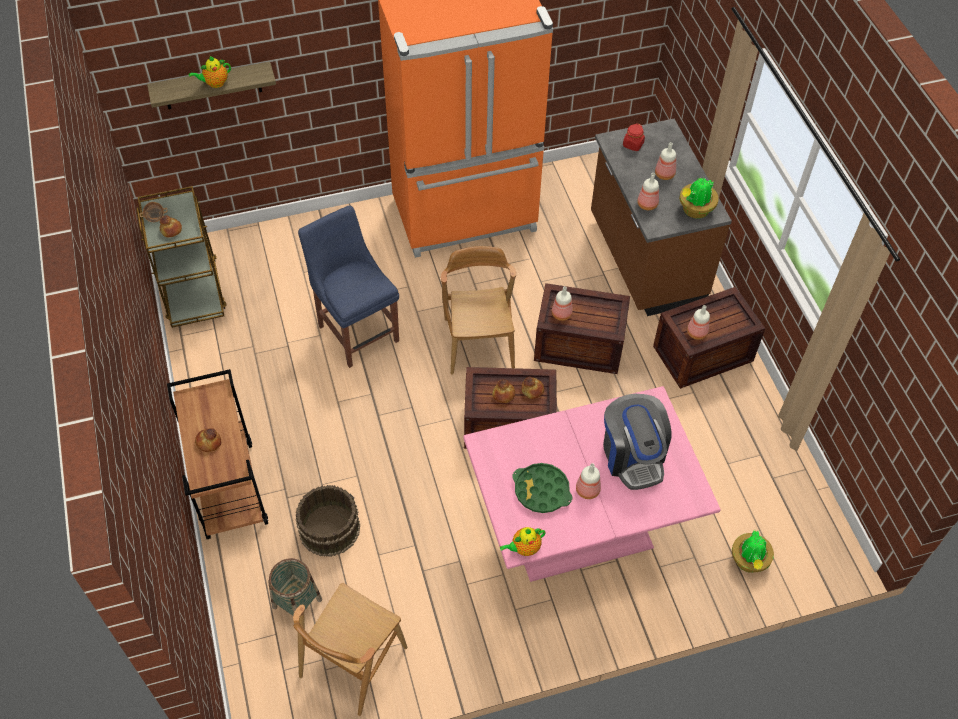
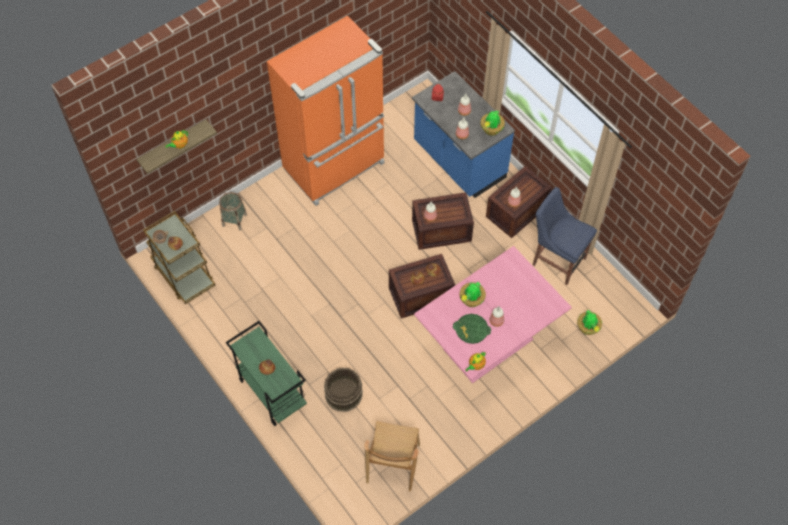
camera: 20 degrees left, 5 degrees up
(229, 489) = (271, 392): brown cart -> green cart
(297, 603) = (345, 443): basket -> basket (234, 220)
(356, 330) = (301, 266): blue chair -> blue chair (557, 259)
(479, 343) = (381, 249): brown chair -> none
(561, 445) = (471, 300): none -> potted plant
(633, 456) = (513, 293): coffee machine -> none
(644, 260) = (458, 161): brown counter -> blue counter

